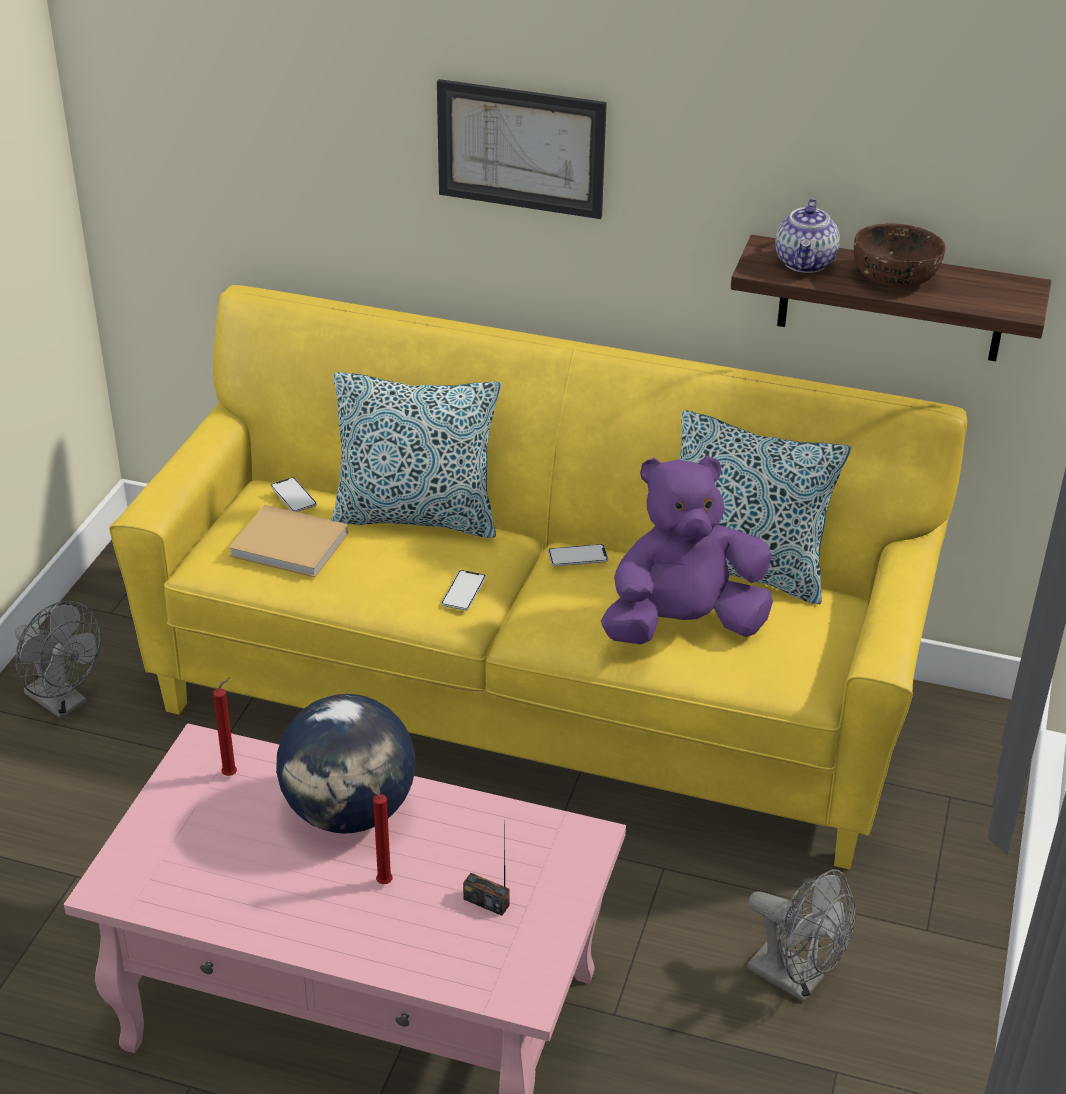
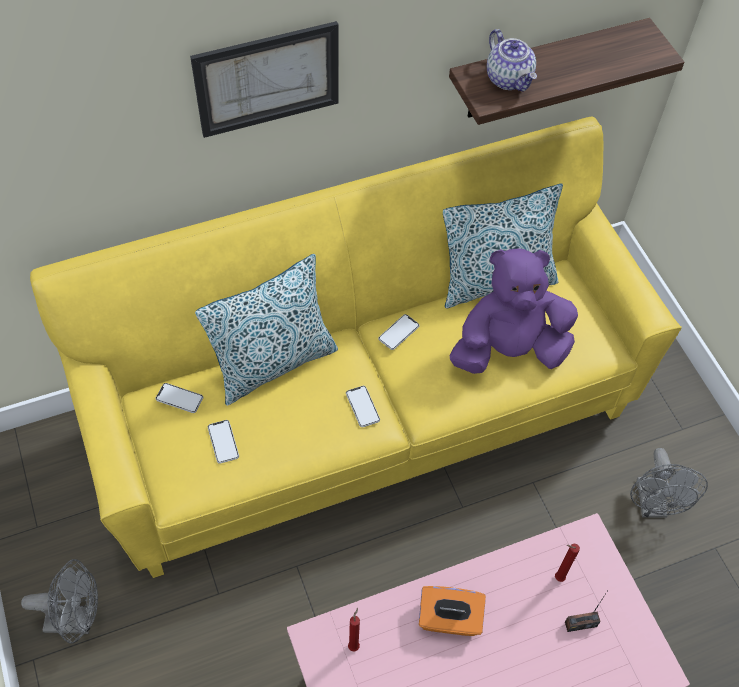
camera: 40 degrees left, 20 degrees up
(292, 545) = (223, 442): beige book -> phone
(350, 812) = (449, 619): globe -> orange tissue box
(382, 881) = (515, 654): red candle -> red candle (557, 578)
(683, 625) = (508, 349): purple plush toy -> purple plush toy turned 45 degrees clockwise
(796, 979) = (652, 505): grey fan -> grey fan turned 90 degrees clockwise
(895, 277) = (570, 63): brown bowl -> none

